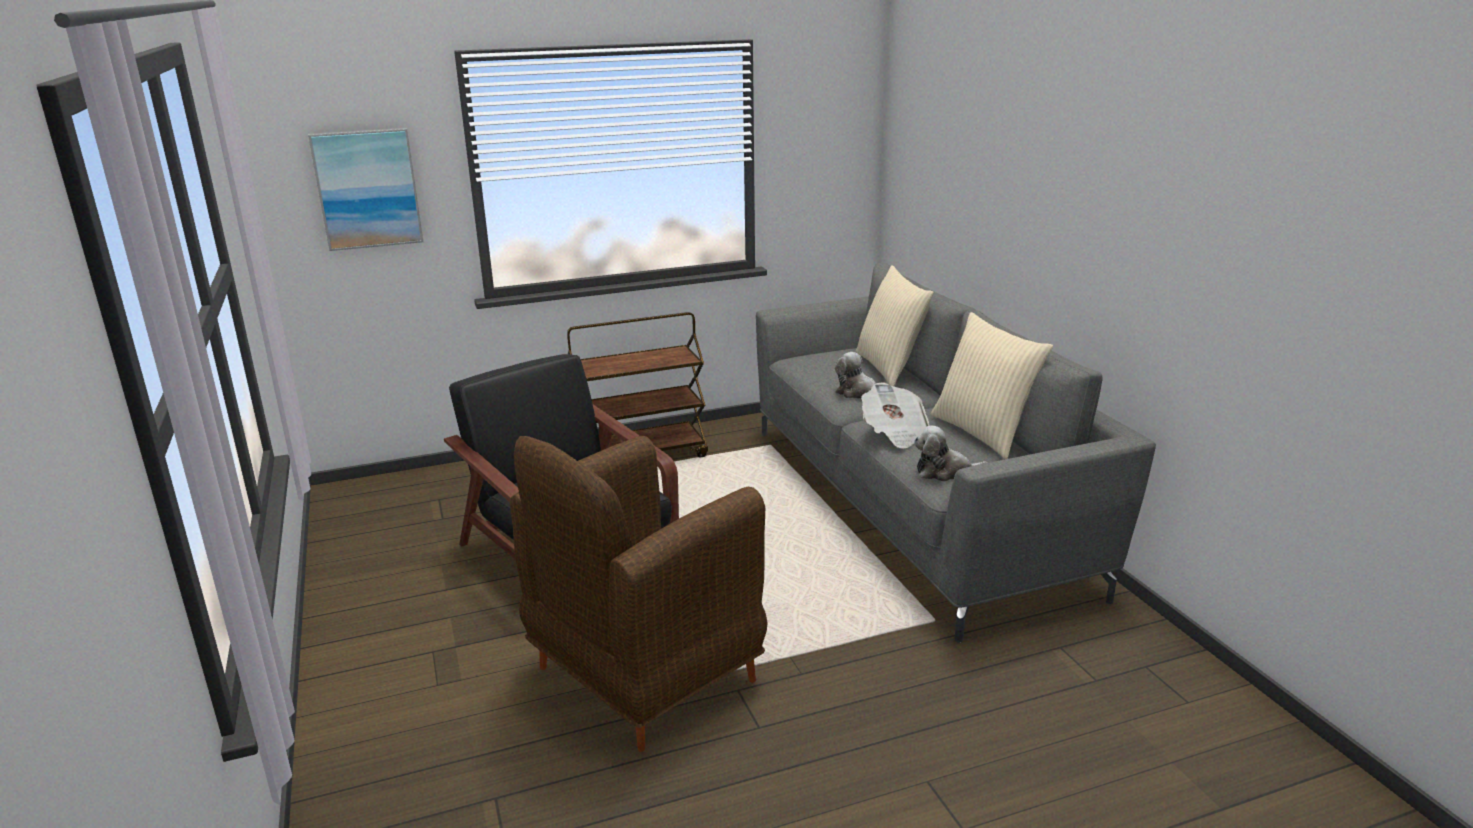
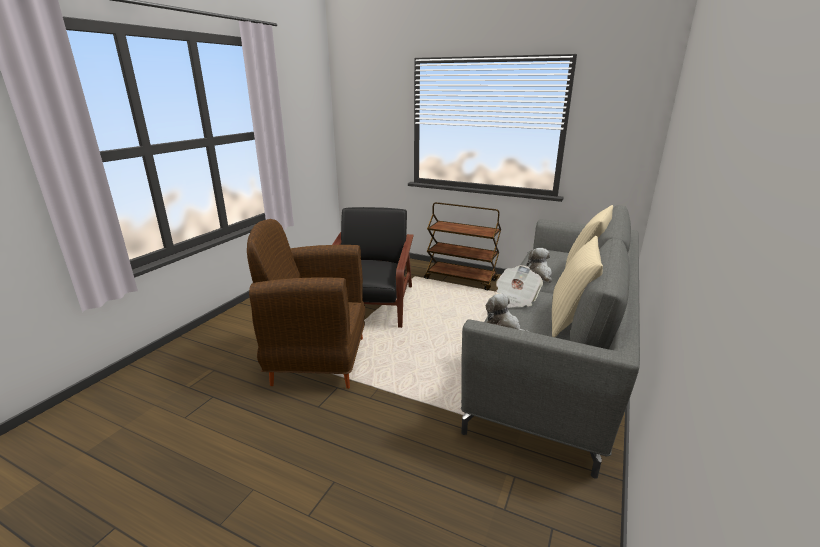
camera: 45 degrees right, 0 degrees up
(367, 189) = (373, 121): picture -> none

